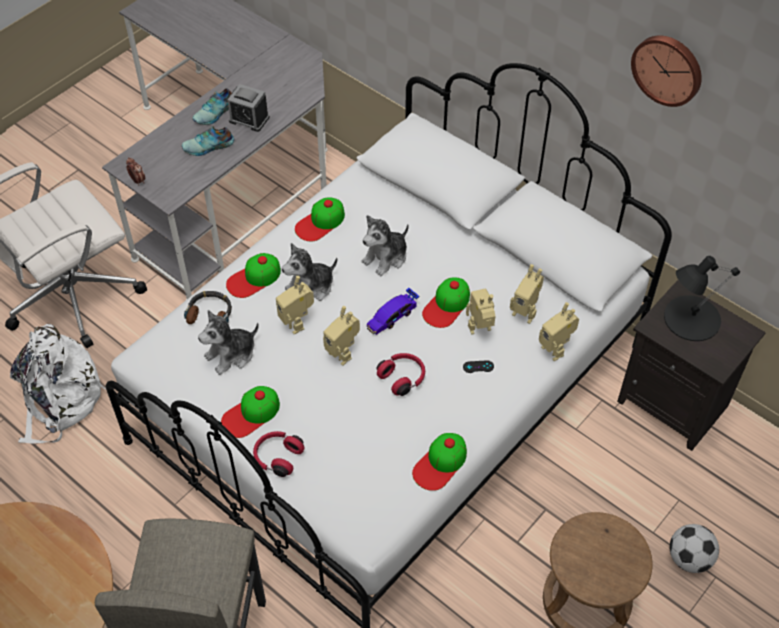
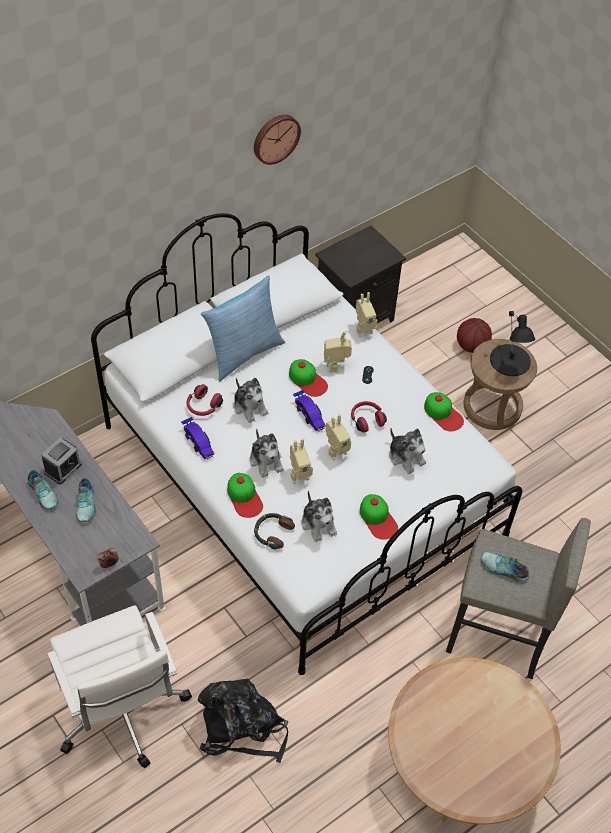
camera: 80 degrees left, 0 degrees up
(59, 400) = (242, 726): white backpack -> black backpack
(182, 558) = (503, 570): none -> shoe
(277, 457) = (419, 507): red headphones -> red headphones (203, 406)
(320, 222) = (198, 442): cap -> toy car
(355, 430) = (406, 457): none -> plush toy
(467, 235) = (243, 353): none -> pillow
(525, 312) = (326, 337): toy robot -> none
(689, 558) = (471, 346): football -> basketball
(691, 318) = (350, 256): black table lamp -> black table lamp (510, 361)

